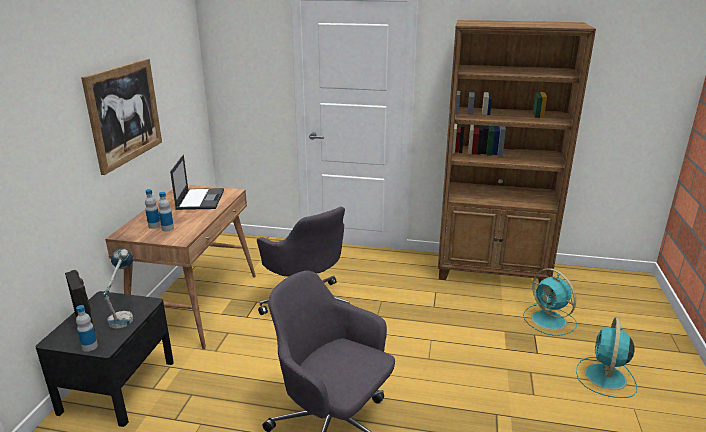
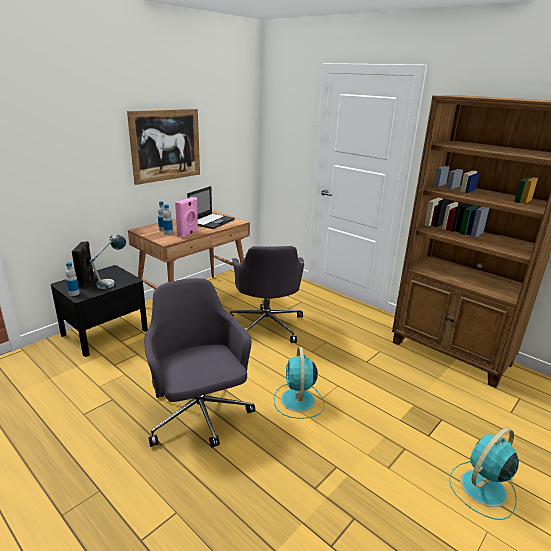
camera: 30 degrees right, 0 degrees up
(195, 223) = (188, 234): none -> pink speaker
(550, 321) = (471, 414): turquoise fan -> turquoise fan (298, 401)

